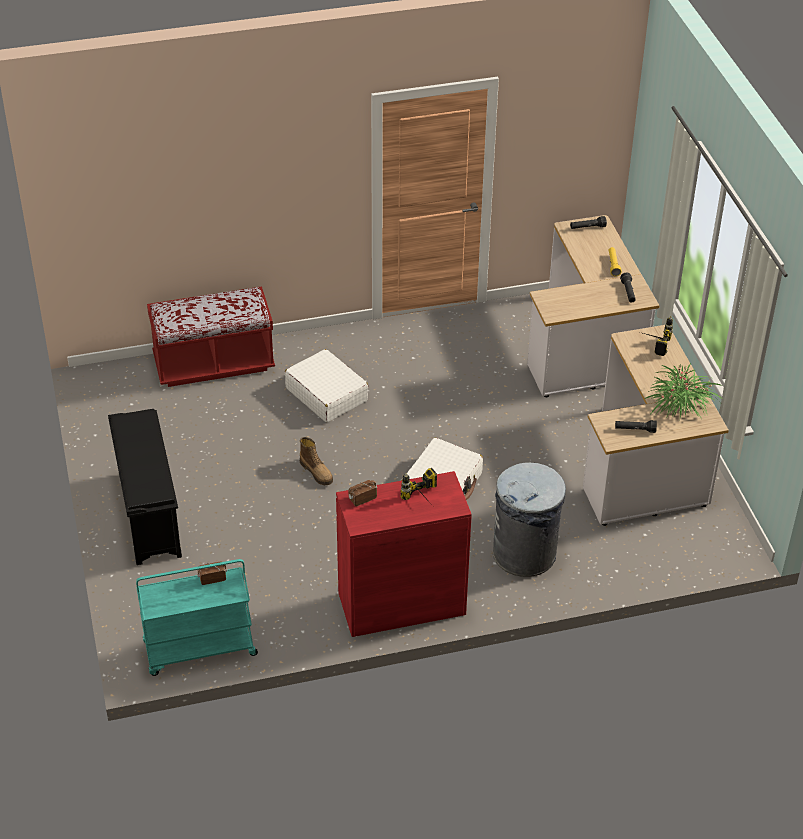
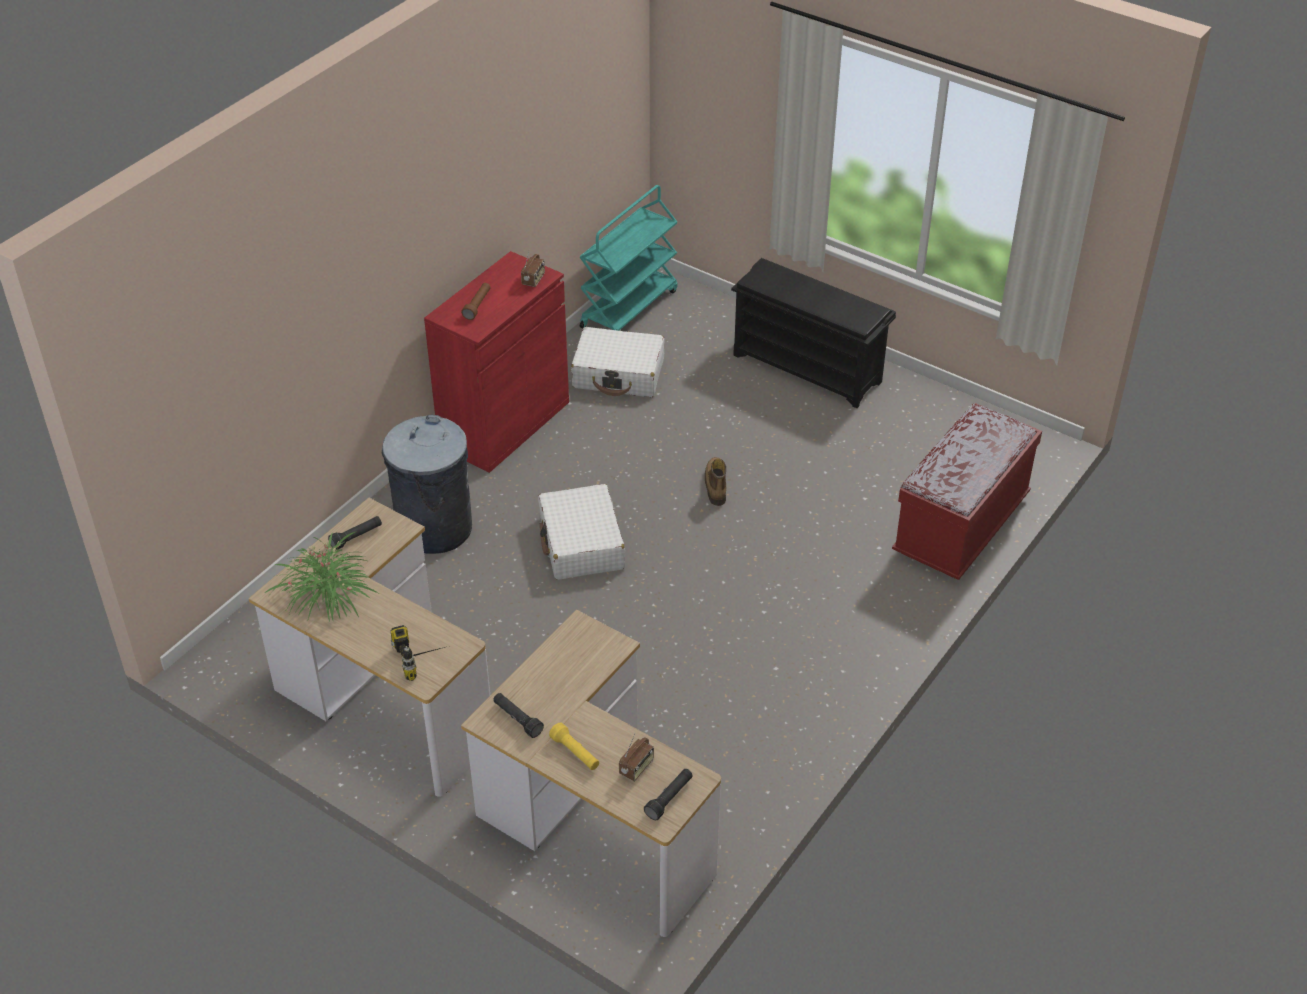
camera: 140 degrees right, 0 degrees up
(212, 578) = (627, 253): radio -> radio (637, 768)
(317, 472) = (715, 485): boot -> boot turned 75 degrees clockwise
(326, 394) = (809, 566): white suitcase -> white suitcase (619, 374)
(424, 500) = (477, 305): power drill -> brown flashlight

